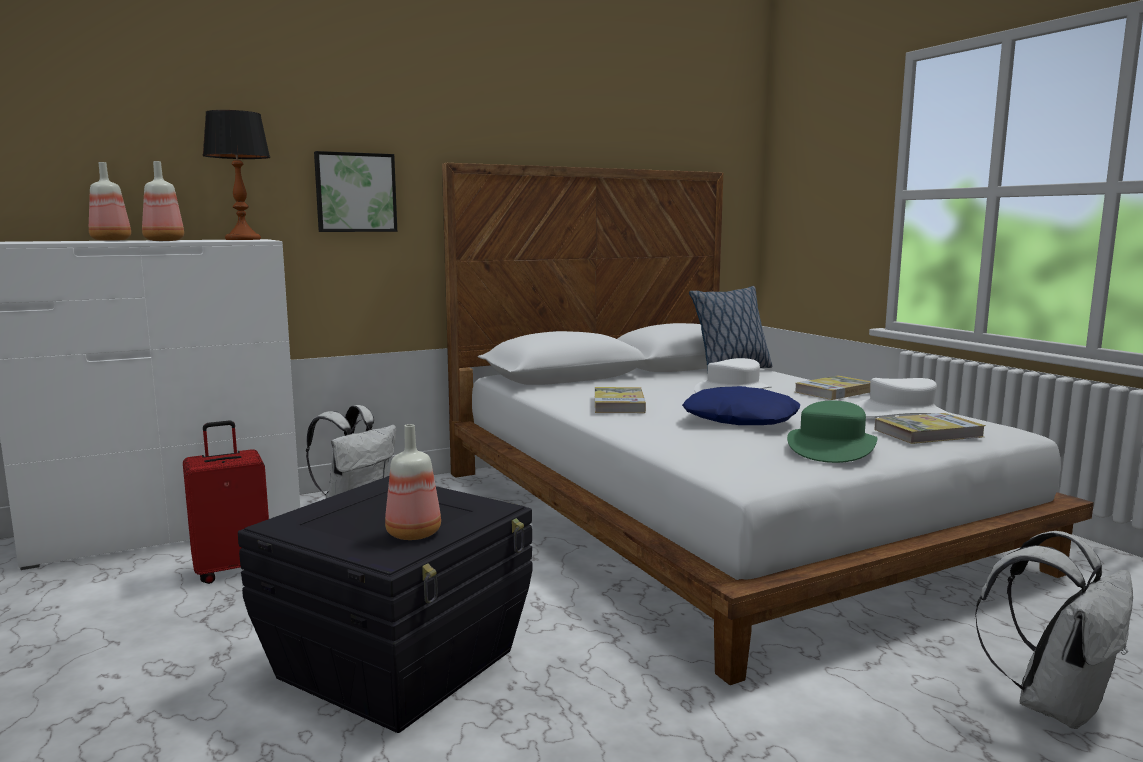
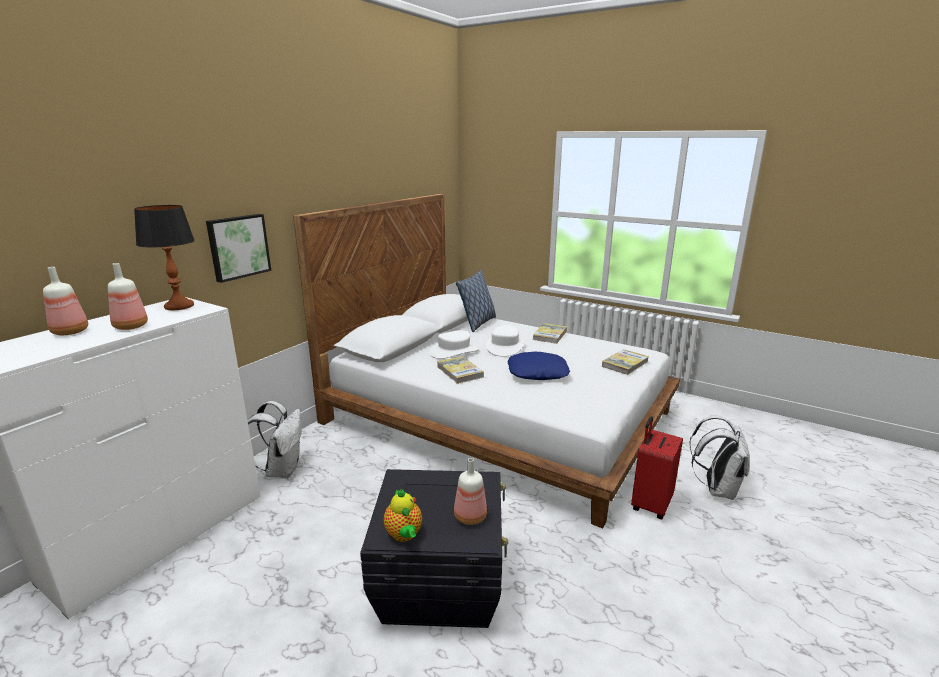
camera: 30 degrees left, 10 degrees up
(233, 569) = (254, 553): red suitcase -> red suitcase (650, 504)
(305, 528) = (404, 535): none -> teapot
(831, 447) = (601, 387): green hat -> none
(900, 414) = (598, 350): white hat -> white hat (454, 351)

